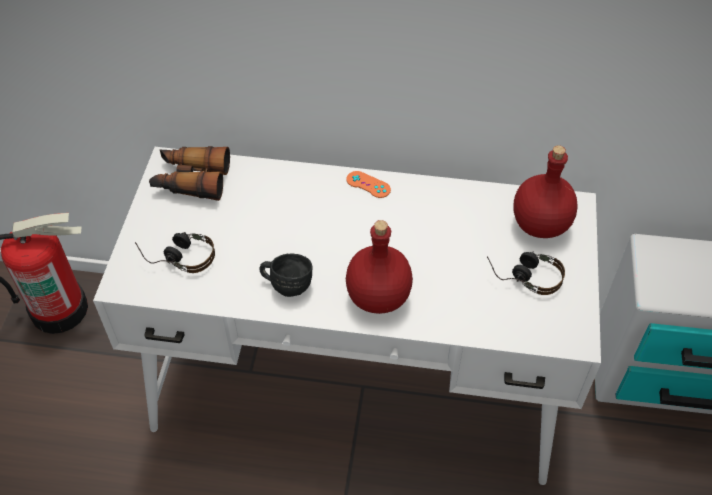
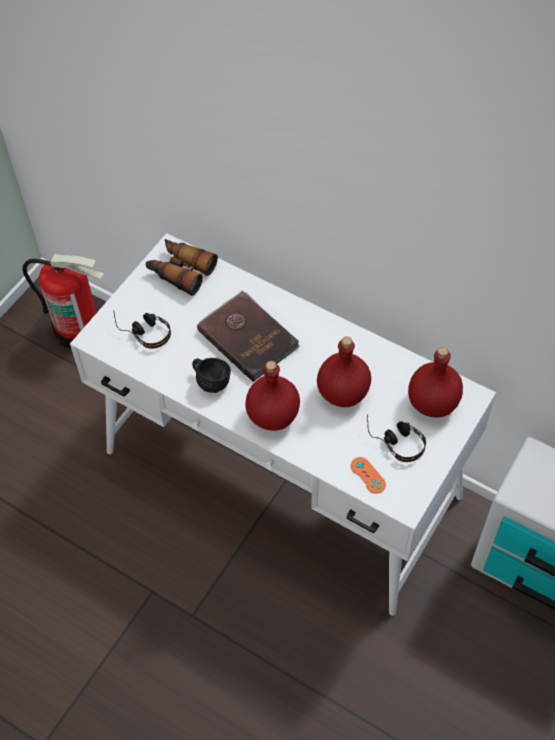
camera: 25 degrees right, 5 degrees up
(305, 224) = (248, 337): none -> brown book
(368, 184) = (313, 321): orange game controller -> orange game controller (368, 475)
(442, 246) = (343, 392): none -> red bottle

